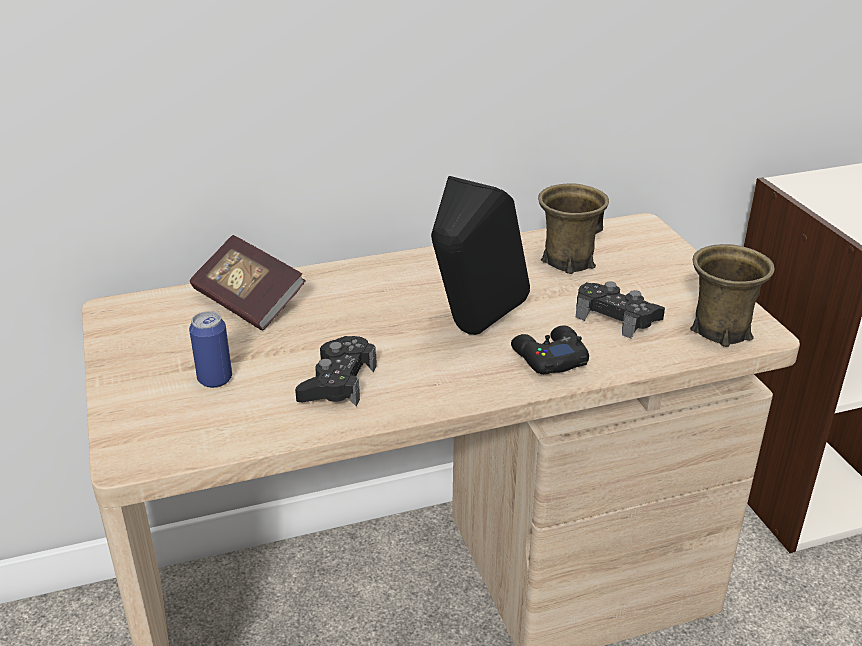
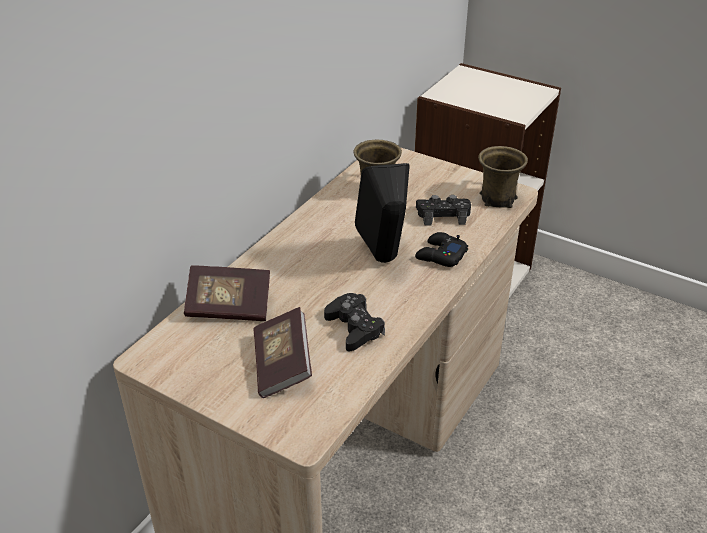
camera: 40 degrees left, 5 degrees up
(215, 379) = (282, 365): can -> book

